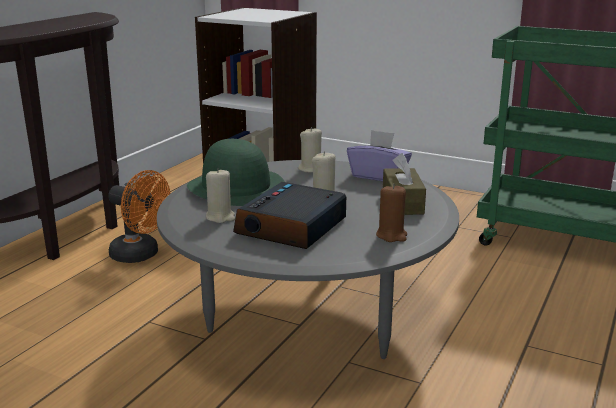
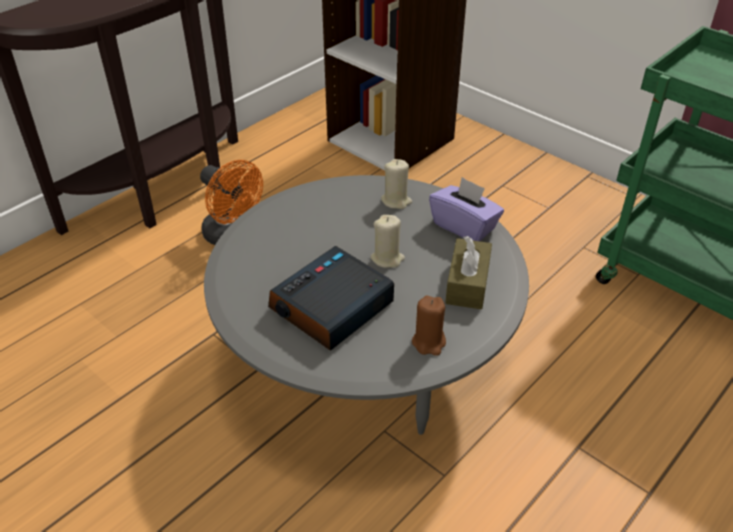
camera: 15 degrees right, 20 degrees up
(220, 217) = (267, 275): beige candle -> none
(235, 187) = (302, 223): green hat -> none

